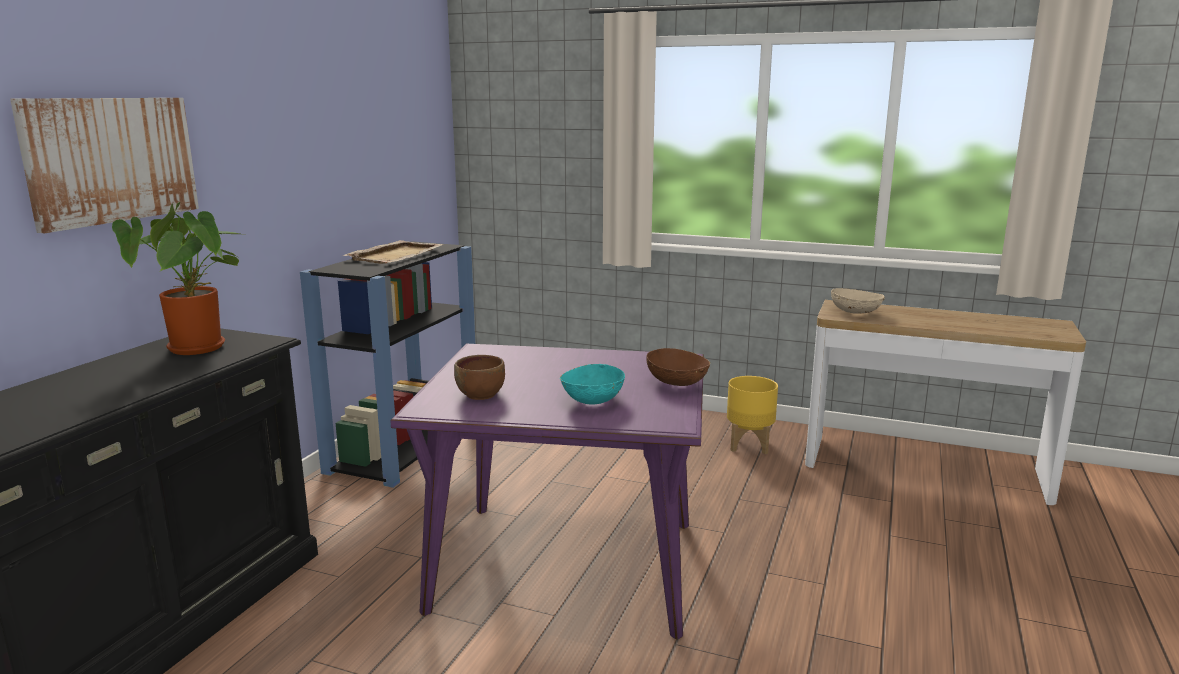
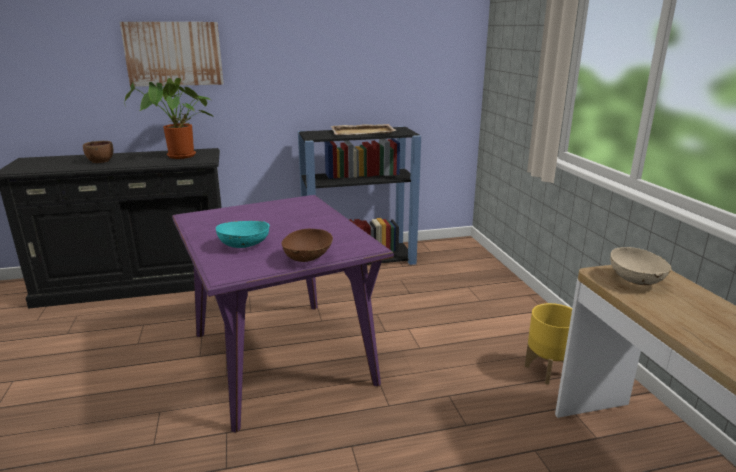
camera: 55 degrees right, 5 degrees up
(481, 394) = (225, 220): brown bowl -> brown bowl (100, 161)

